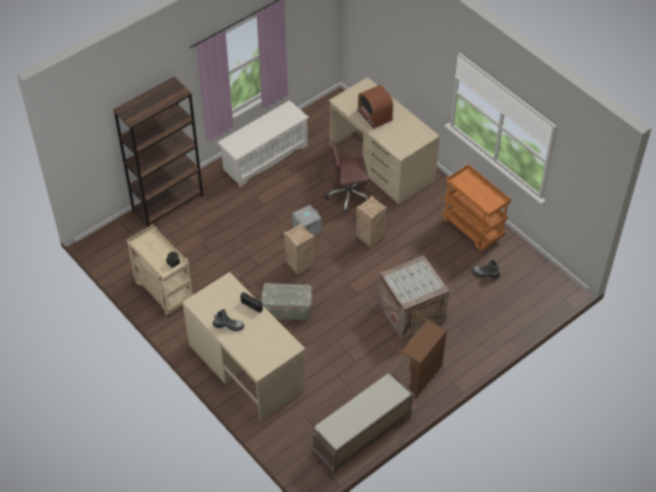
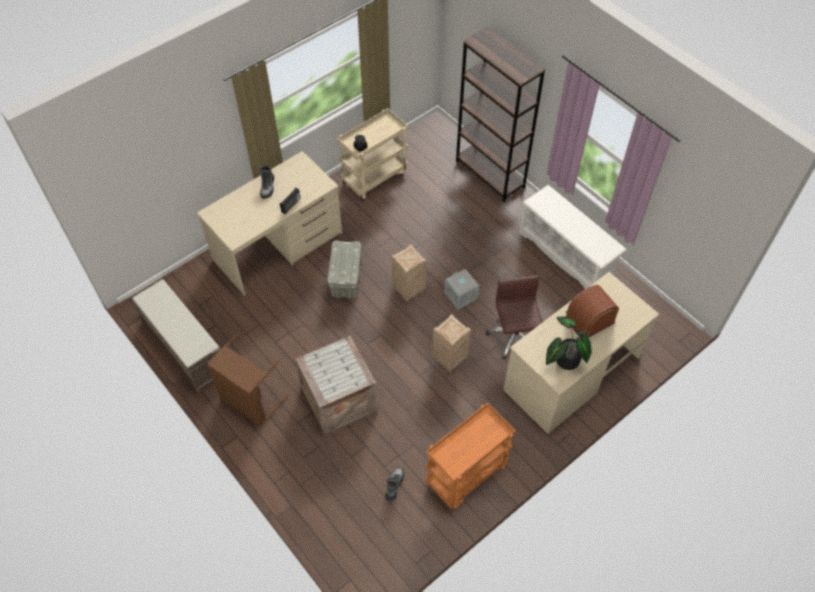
camera: 90 degrees right, 5 degrees up
(410, 131) = (564, 360): none -> potted plant

